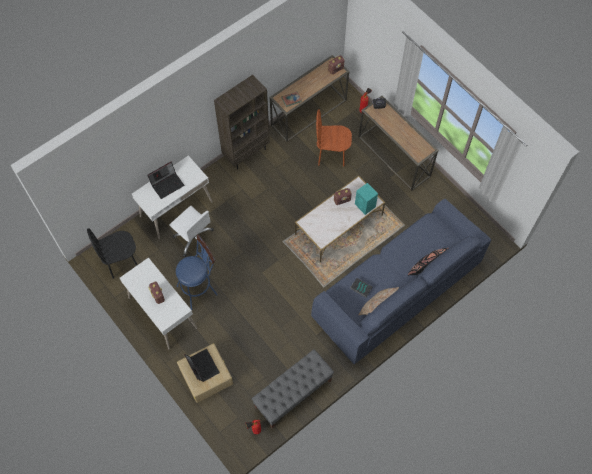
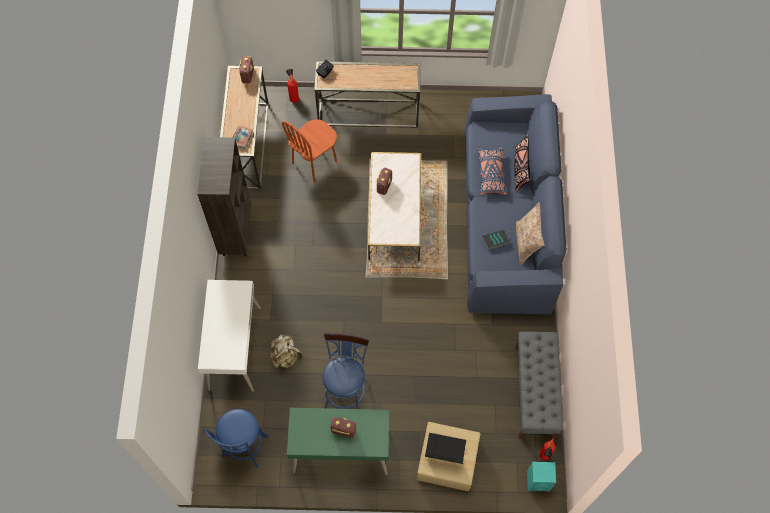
camera: 50 degrees left, 0 degrees up
(121, 262) = (244, 449): black chair -> blue stool
(162, 313) = (341, 451): white desk -> green desk
(167, 184) = (221, 325): laptop -> none
(194, 239) = (285, 356): white office chair -> beige backpack
(365, 205) = (409, 171): turquoise speaker -> turquoise speaker (539, 481)
(405, 251) = (491, 174): none -> blue pillow

